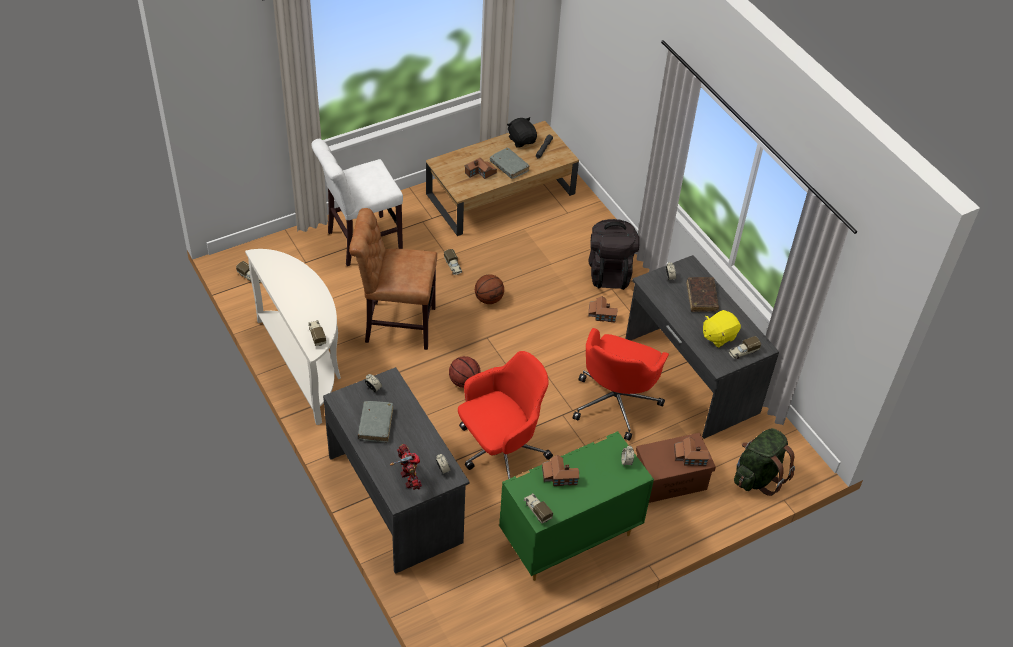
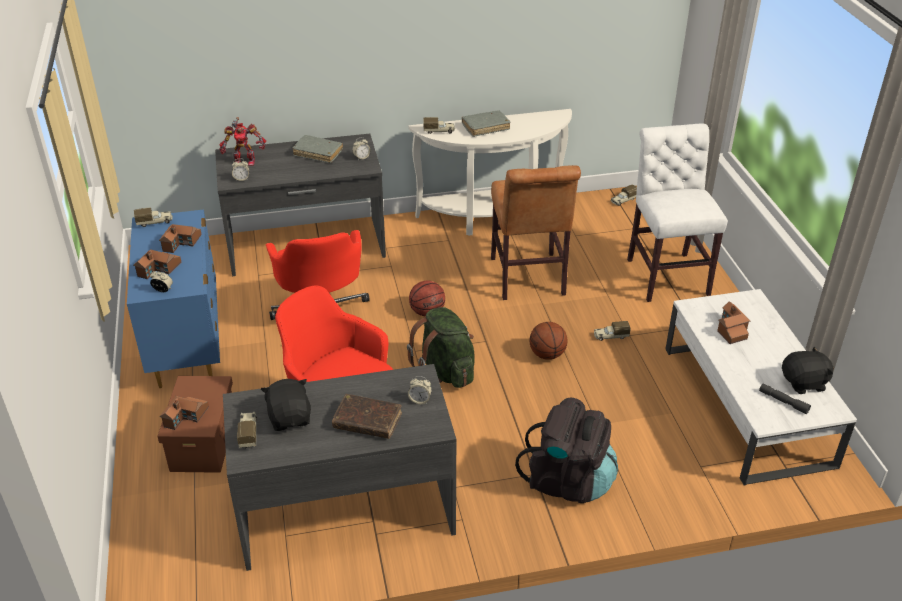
camera: 110 degrees right, 10 degrees down
(396, 324) = (528, 279): brown chair -> brown chair turned 150 degrees clockwise
(500, 194) = (746, 404): brown coffee table -> white coffee table
(509, 166) = (742, 358): grey book -> grey book (485, 127)
(568, 539) = (187, 343): green dresser -> blue dresser
(601, 314) = (490, 451): toy house -> toy house (159, 269)
(718, 336) = (290, 418): yellow plush toy -> black plush toy
(758, 476) = (153, 530): green backpack -> green backpack (445, 371)

